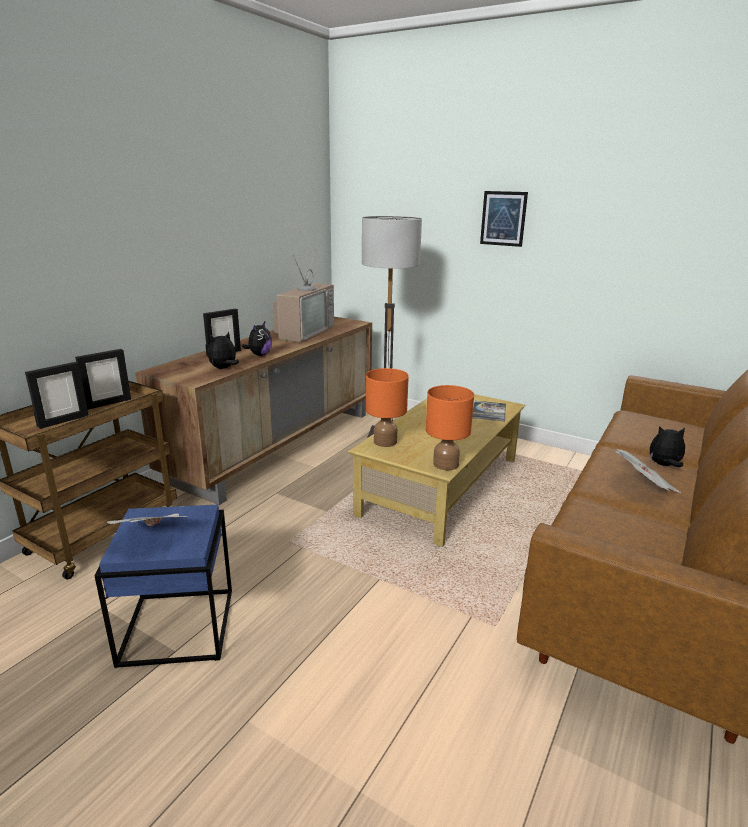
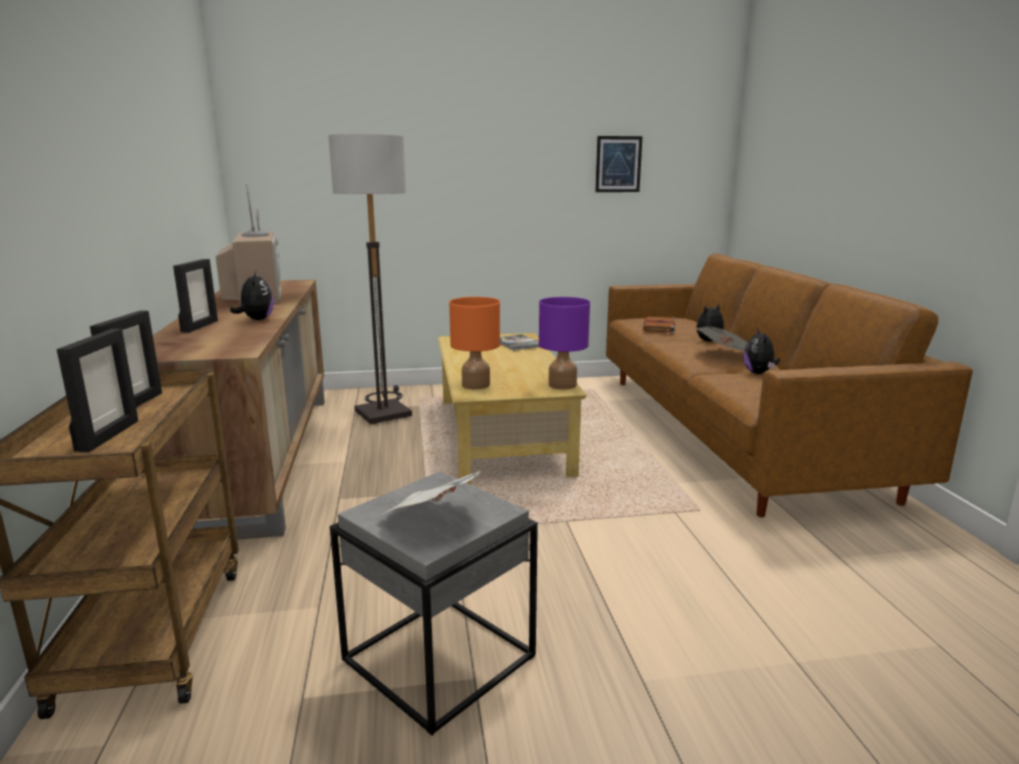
camera: 40 degrees left, 5 degrees down
(177, 626) = (437, 658): blue side table -> grey side table
(224, 368) = (244, 336): plush toy -> plush toy (759, 373)
(446, 464) = (563, 385): orange table lamp -> purple table lamp
(503, 218) = (461, 141): picture -> picture (618, 164)
(641, 432) = (659, 327): none -> brown book

